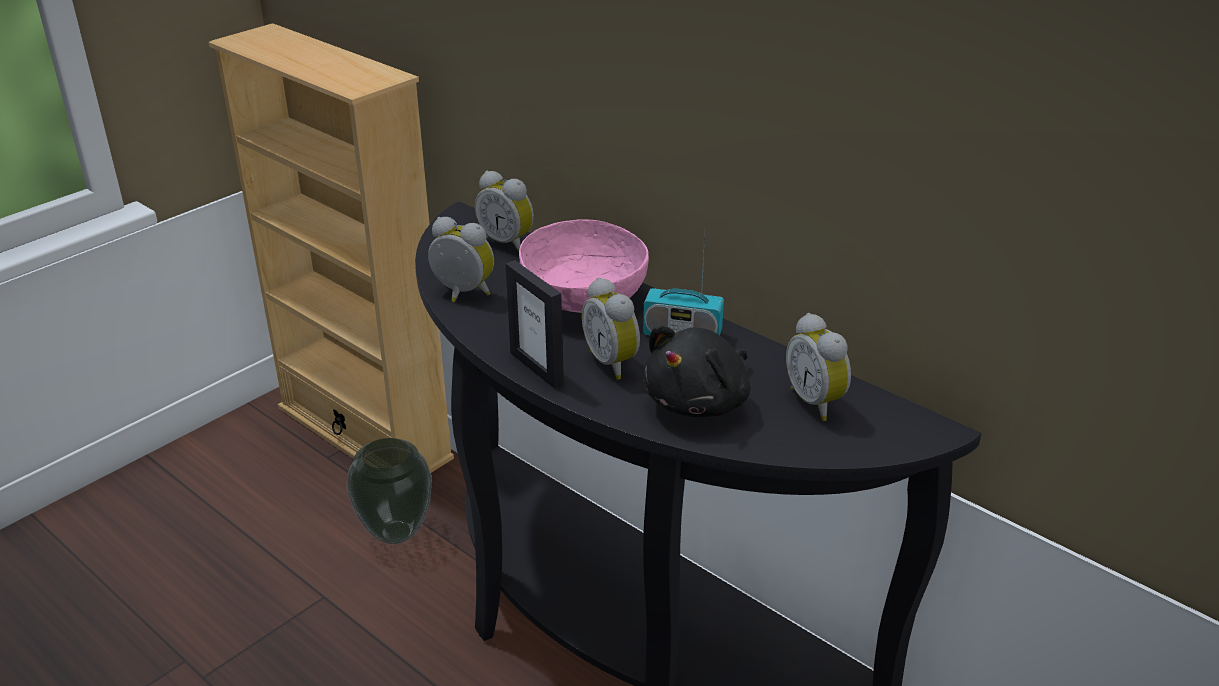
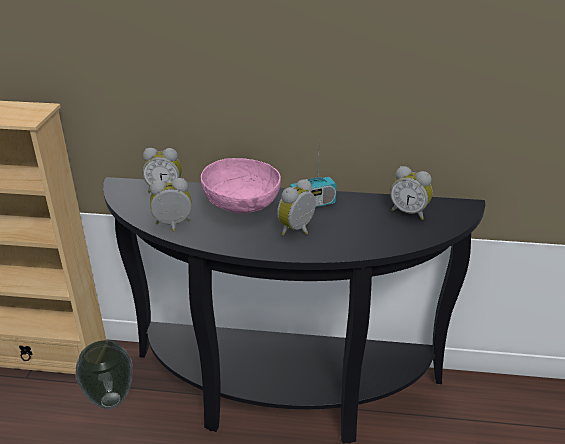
camera: 35 degrees left, 0 degrees up
(537, 368) = (263, 248): picture frame -> none
(614, 363) = (298, 230): alarm clock -> alarm clock turned 105 degrees clockwise
(700, 402) = (361, 233): black plush toy -> none

